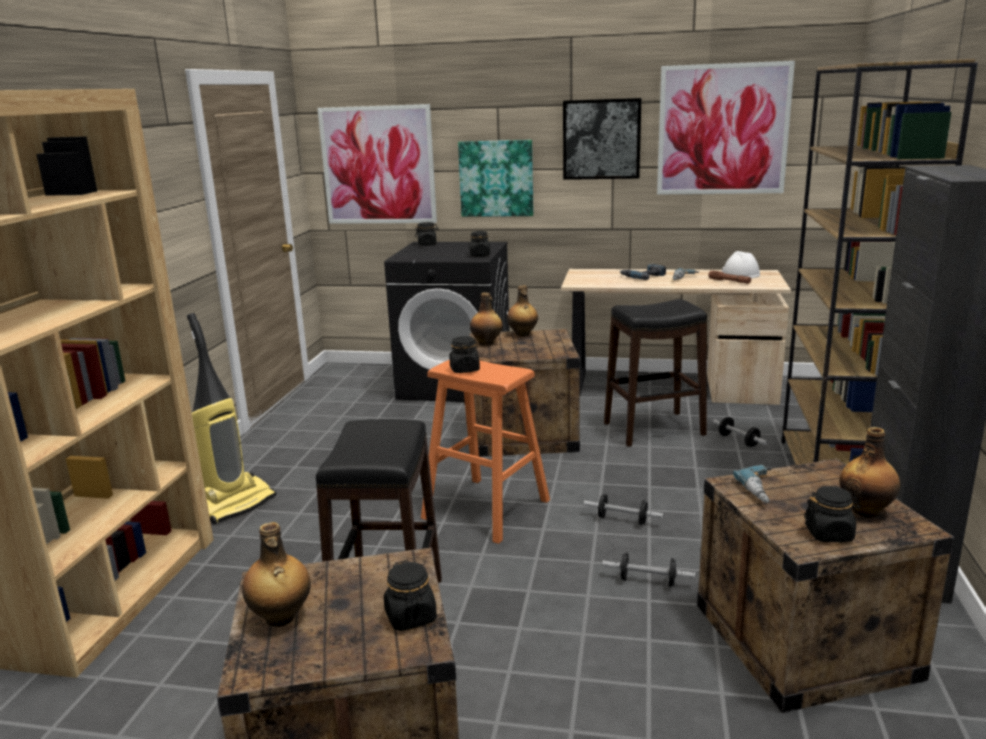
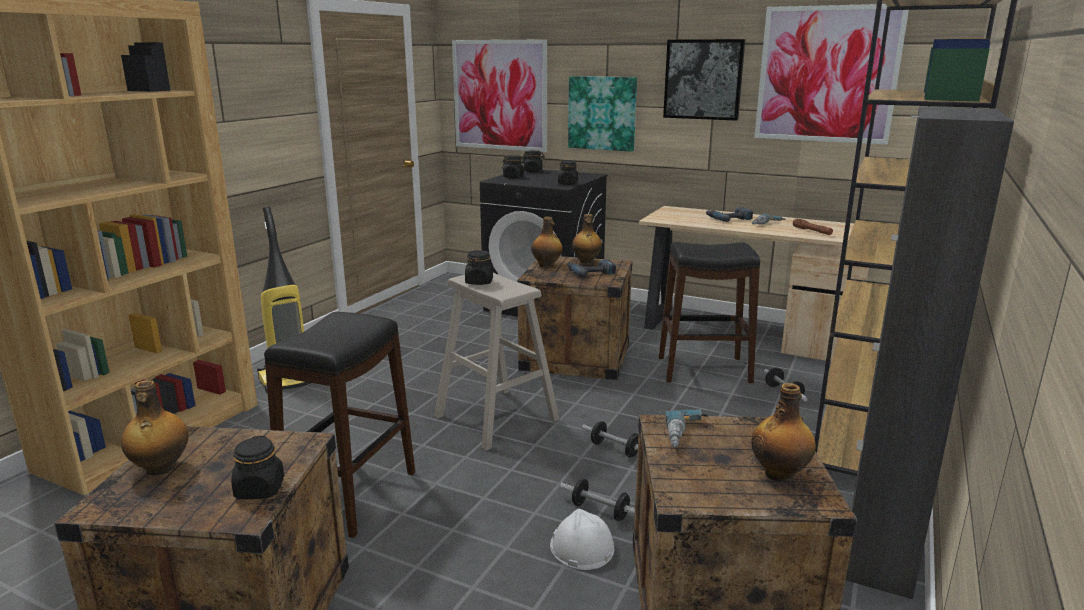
camera: 15 degrees right, 0 degrees up
(487, 509) = (496, 418): orange stool -> beige stool
(536, 345) = (590, 272): none -> power drill
(739, 274) = (830, 225): white hard hat -> white hard hat (581, 547)
(829, 534) = (718, 490): black jar -> black jar (513, 177)

